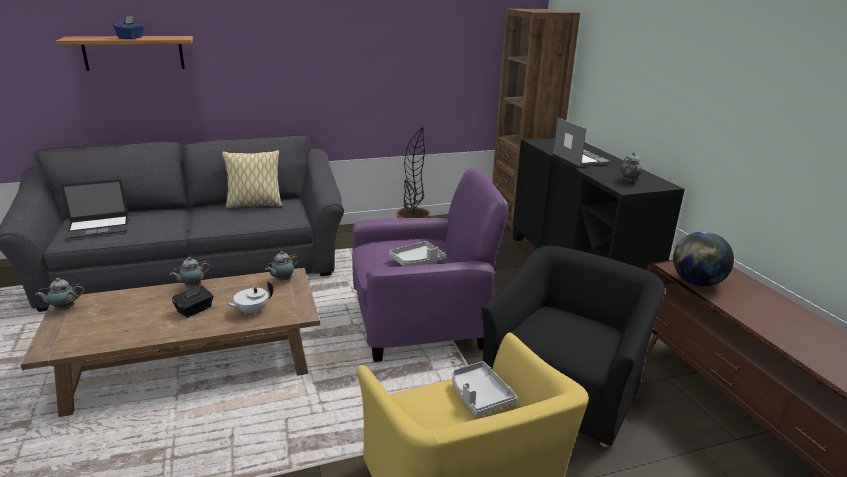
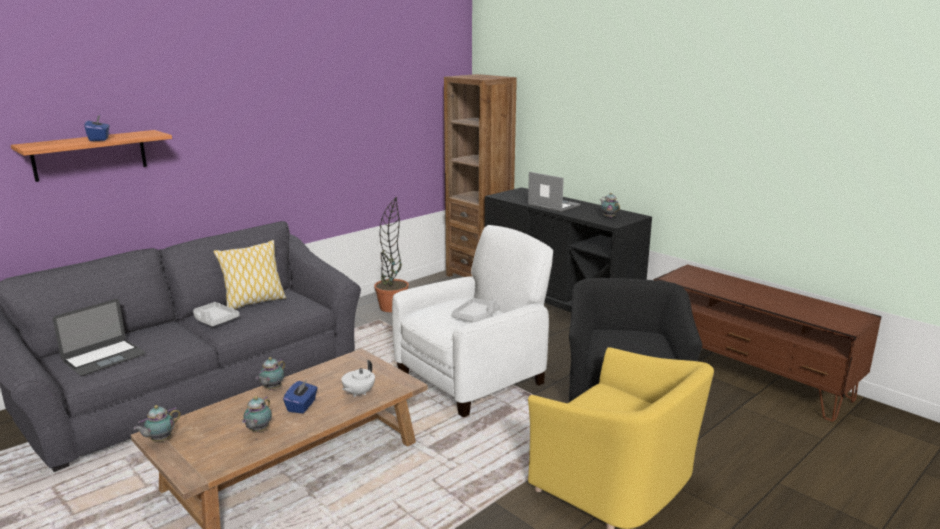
camera: 25 degrees left, 5 degrees down
(195, 310) = (302, 406): black tissue box -> blue tissue box
(282, 280) = (355, 362): teapot -> teapot (258, 431)
(421, 323) = (472, 378): purple armchair -> white armchair
(479, 395) = (613, 398): grey tray -> grey tray (214, 320)
(696, 282) = (696, 285): globe -> none

